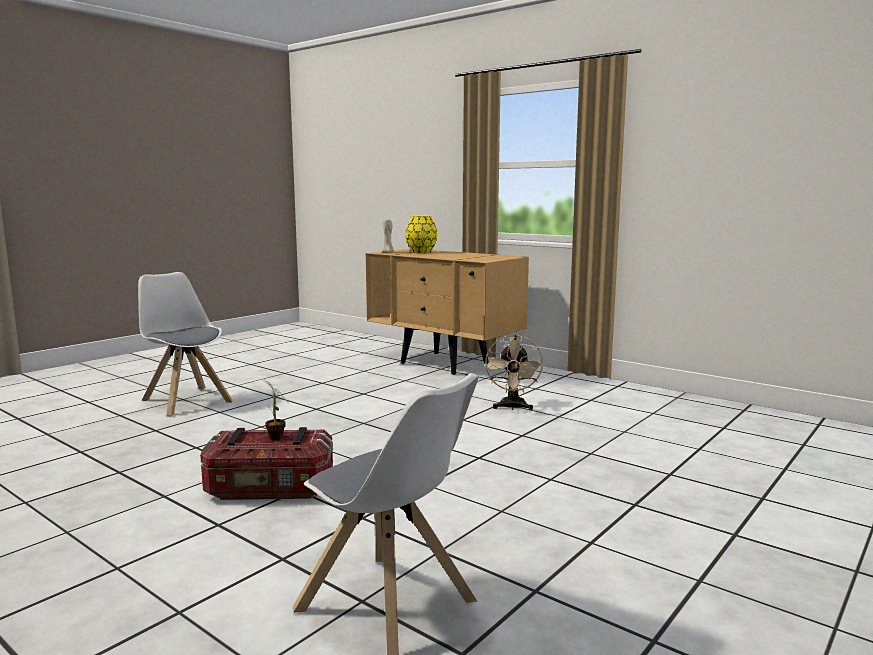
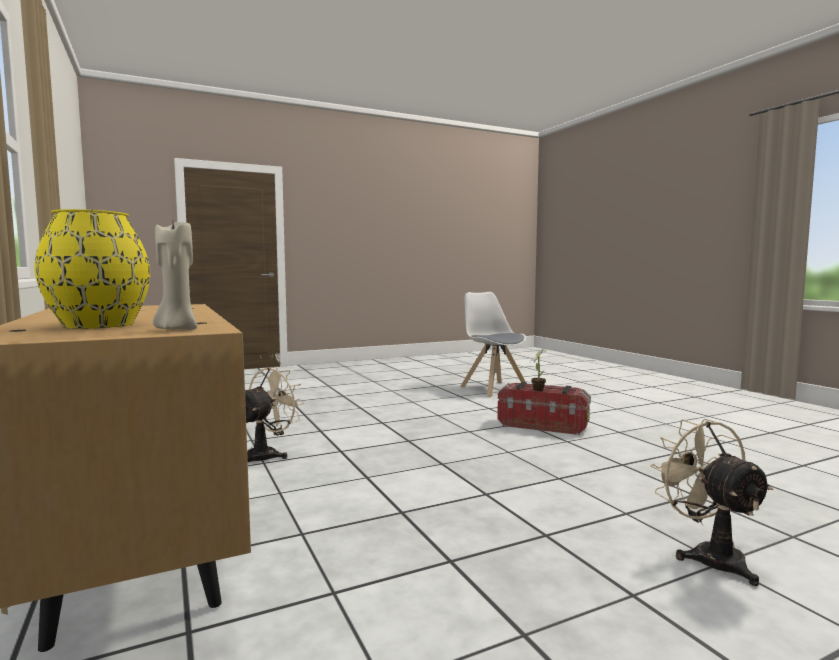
camera: 155 degrees left, 5 degrees down
(186, 400) = (709, 556): chair -> beige fan

